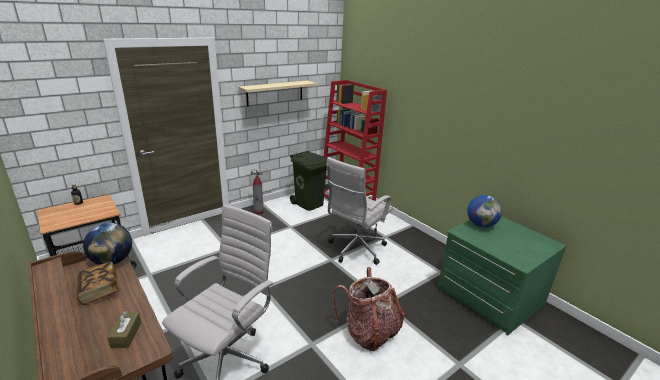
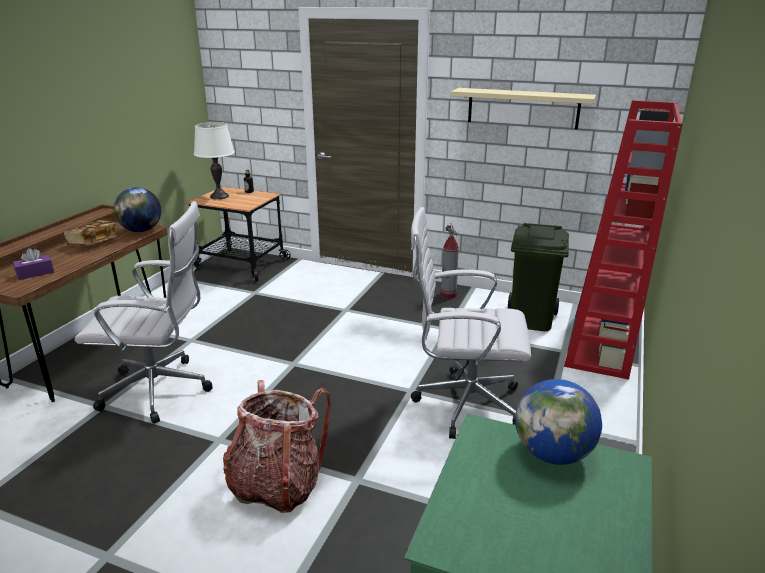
camera: 60 degrees right, 0 degrees up
(61, 216) = (219, 196): none -> white table lamp
(126, 335) = (35, 273): brown tissue box -> purple tissue box

